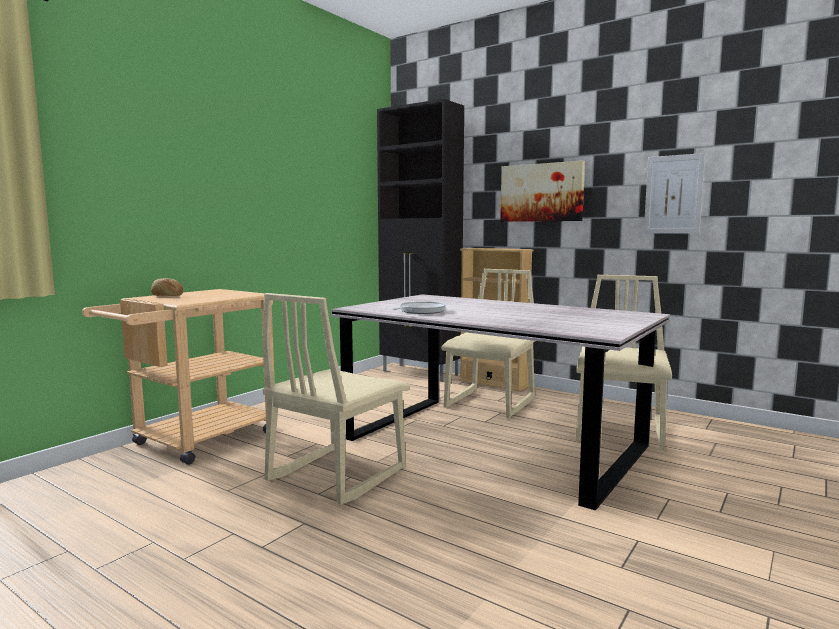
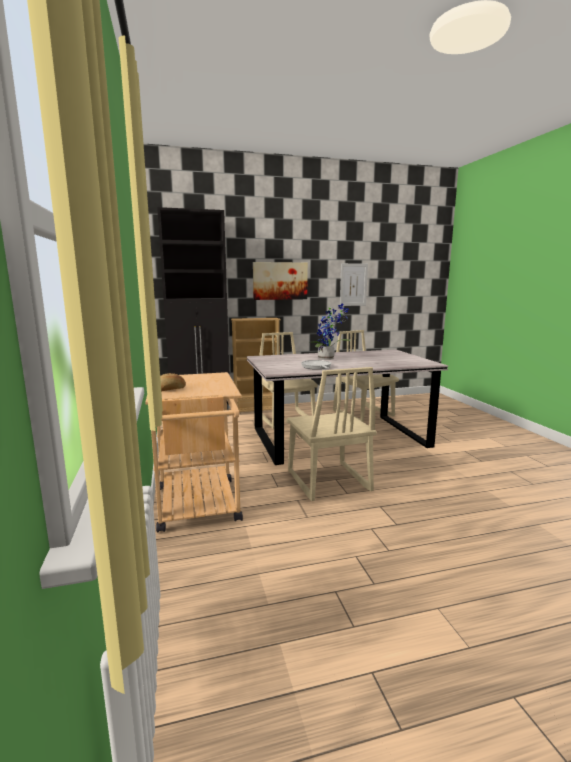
camera: 50 degrees left, 5 degrees up
(487, 307) = (328, 359): none -> potted plant

